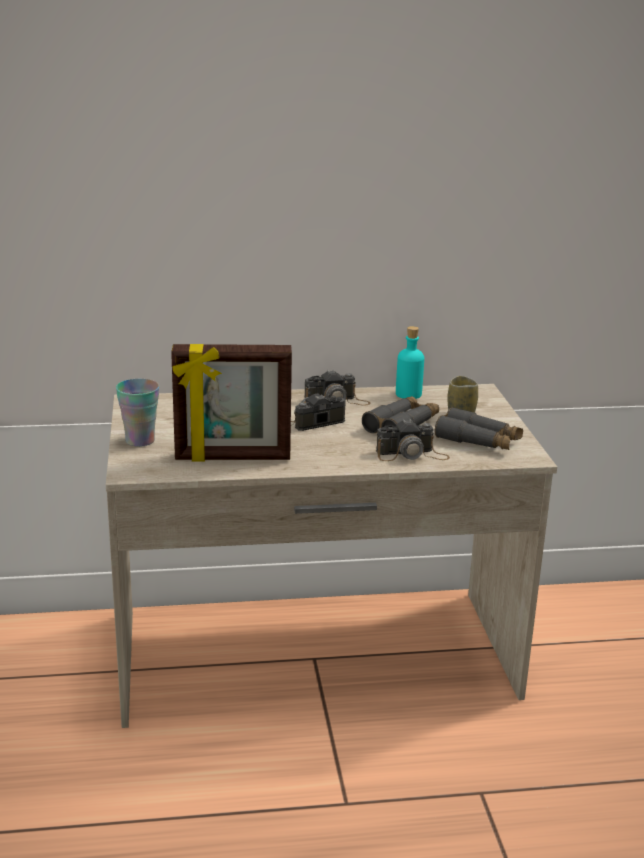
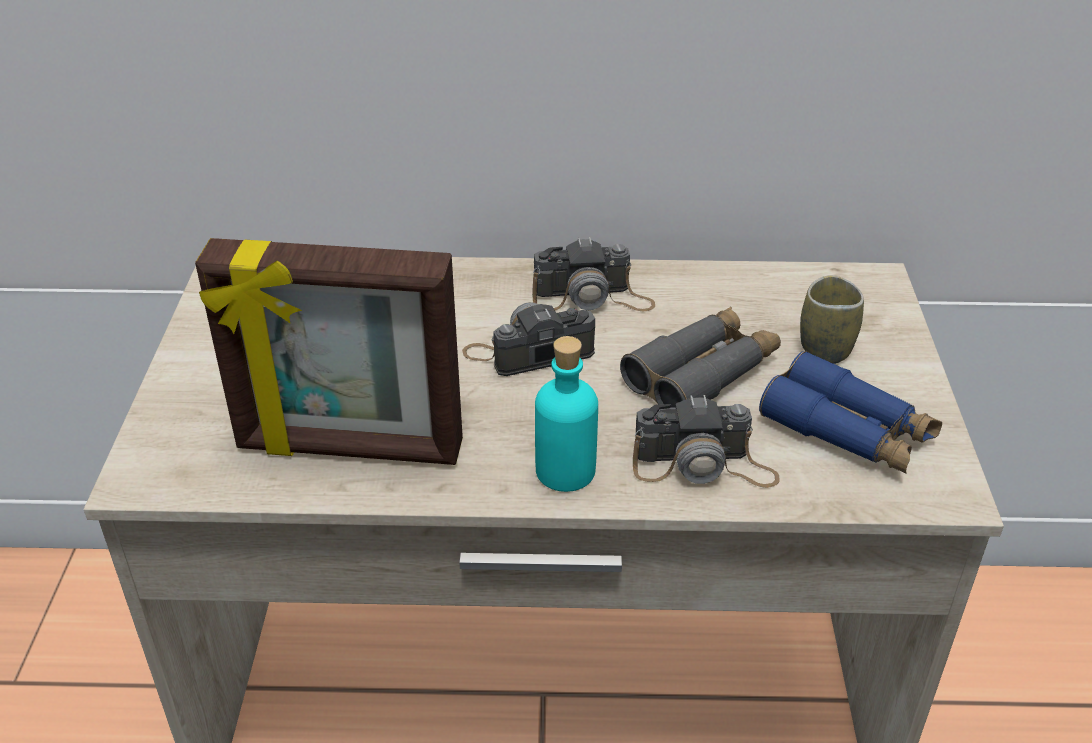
camera: 10 degrees right, 15 degrees up
(140, 441) = (196, 385): cup -> none
(408, 394) = (733, 285): turquoise bottle -> turquoise bottle (565, 471)
(478, 441) = (847, 431): grey binoculars -> blue binoculars

